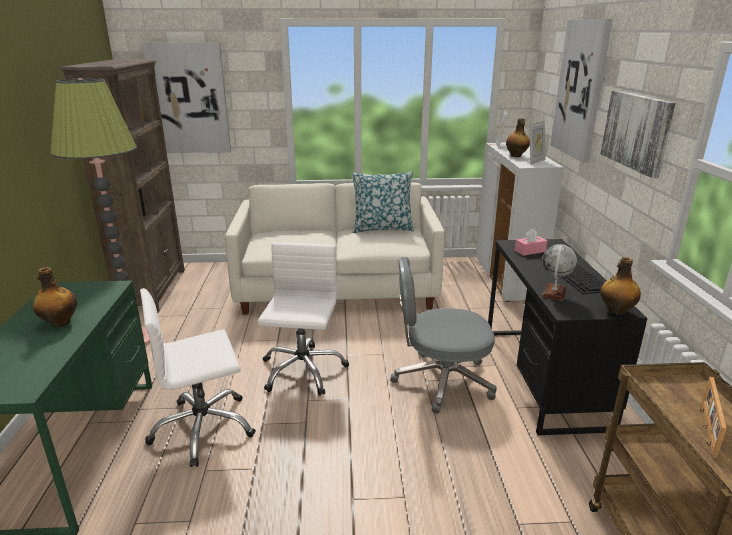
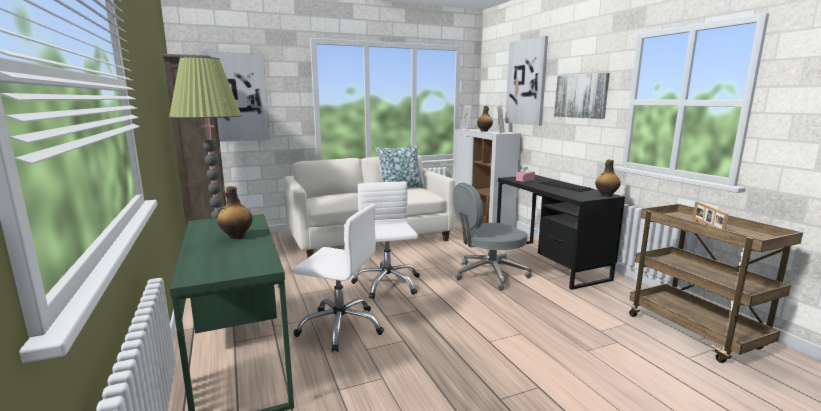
camera: 20 degrees left, 10 degrees down
(203, 428) = (341, 327): white office chair -> white office chair turned 120 degrees counterclockwise
(554, 293) = (563, 193): globe -> none

